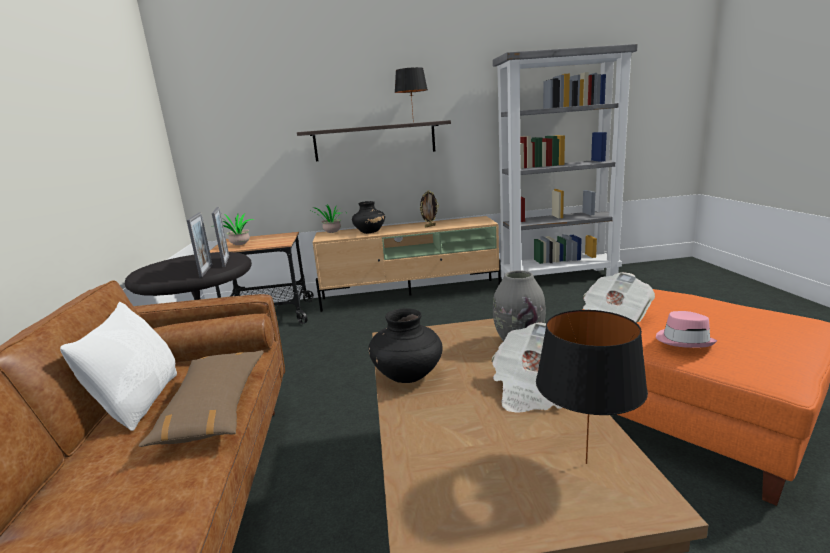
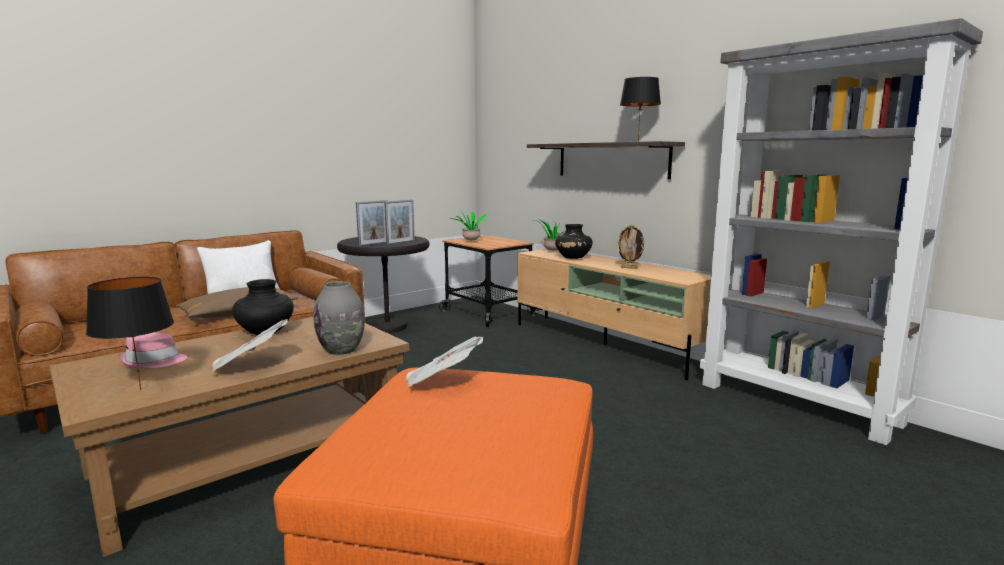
camera: 55 degrees right, 5 degrees down
(684, 340) = (391, 412): pink hat -> pink hat (153, 361)

